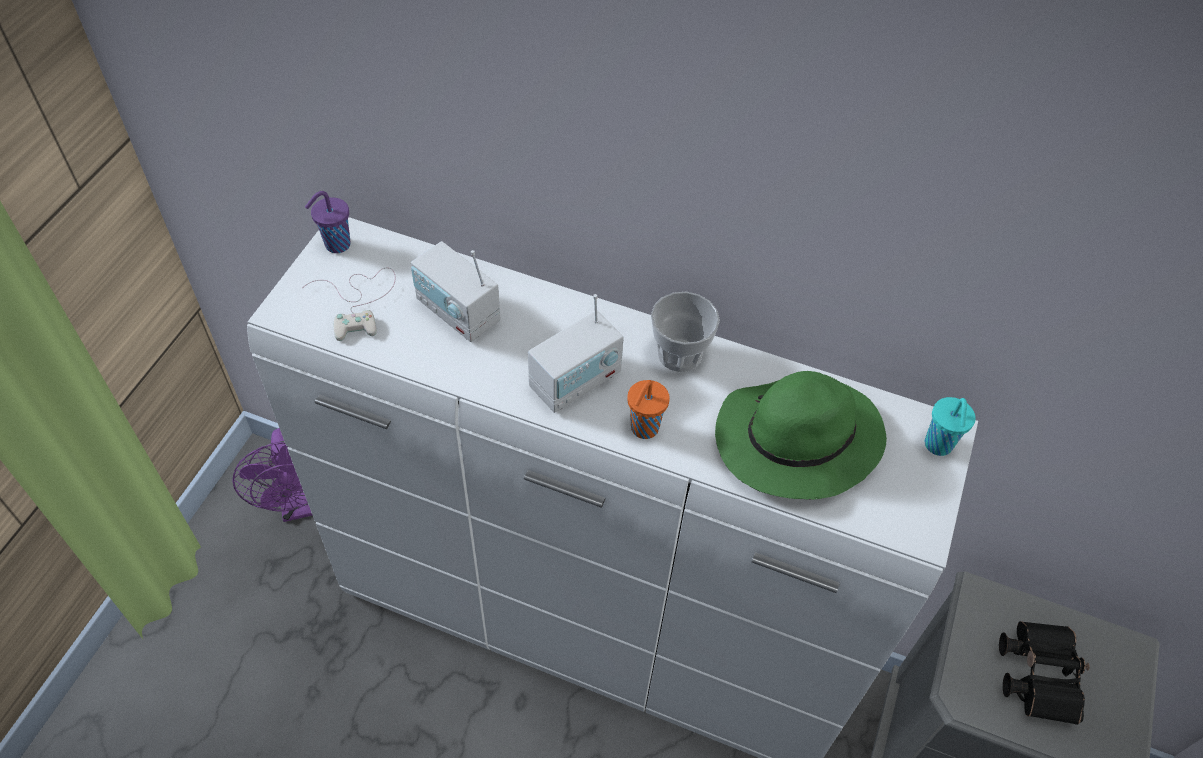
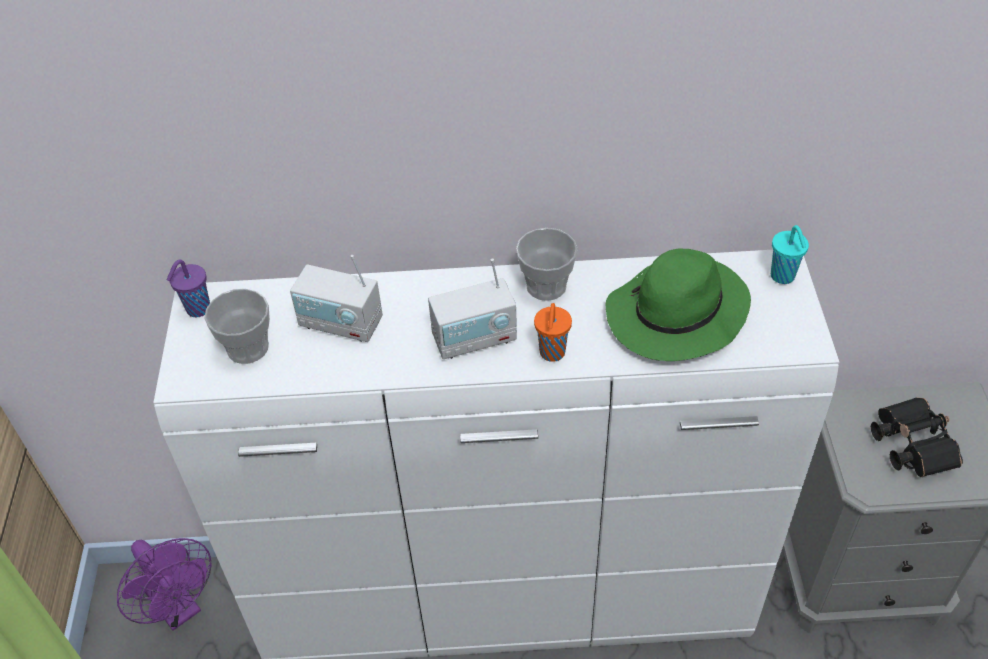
camera: 20 degrees left, 5 degrees down
(359, 302) = (247, 348): white game controller -> cup
(576, 381) = (475, 339): radio -> radio turned 45 degrees clockwise

